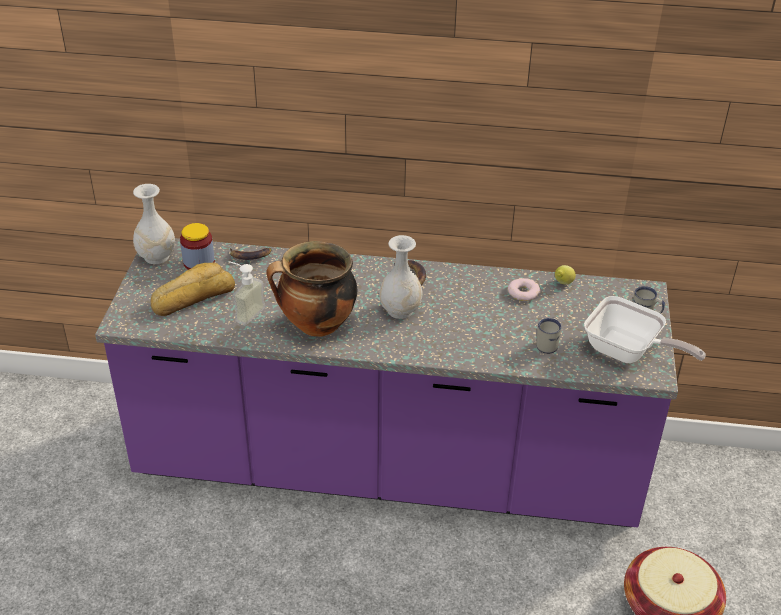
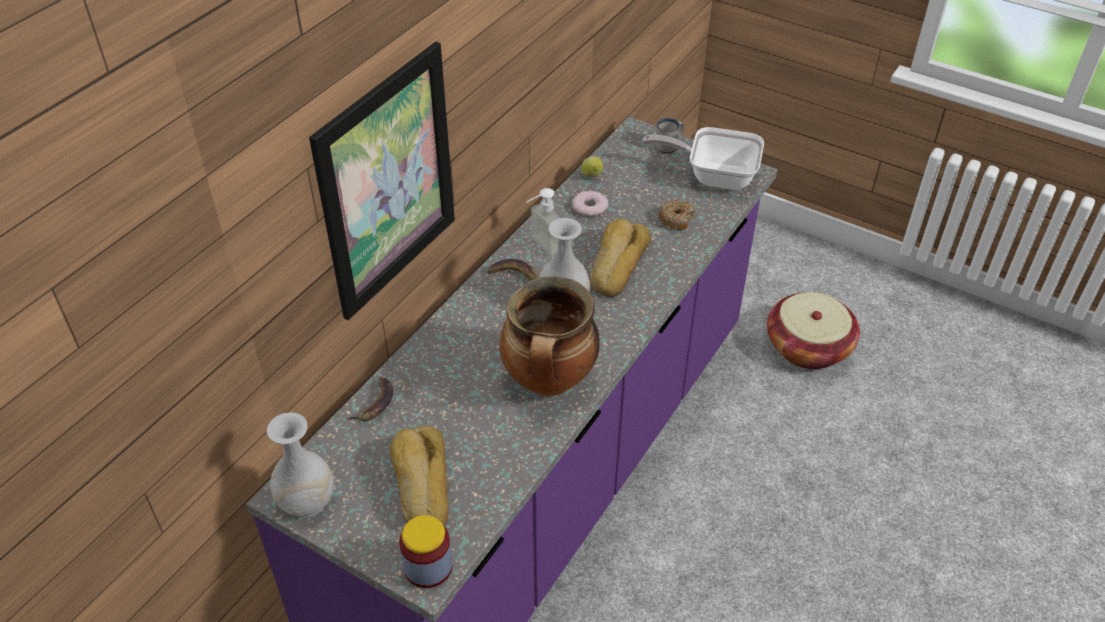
camera: 65 degrees left, 5 degrees up
(199, 262) = (353, 459): jar -> jar (428, 567)
(244, 312) = (485, 440): soap dispenser -> soap dispenser (540, 247)
(324, 124) = (388, 182): none -> picture
(466, 325) = (617, 264): none -> bread
(548, 344) = (676, 219): white mug -> donut
(628, 352) = (713, 176): frying pan -> frying pan turned 135 degrees counterclockwise

